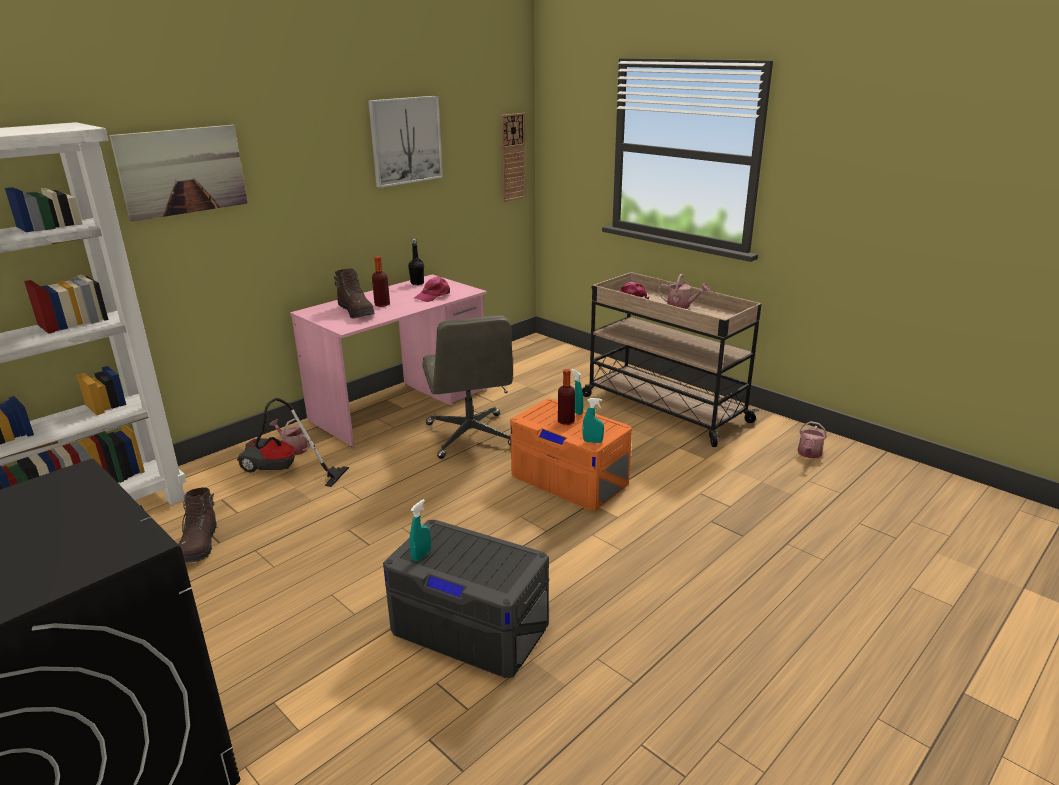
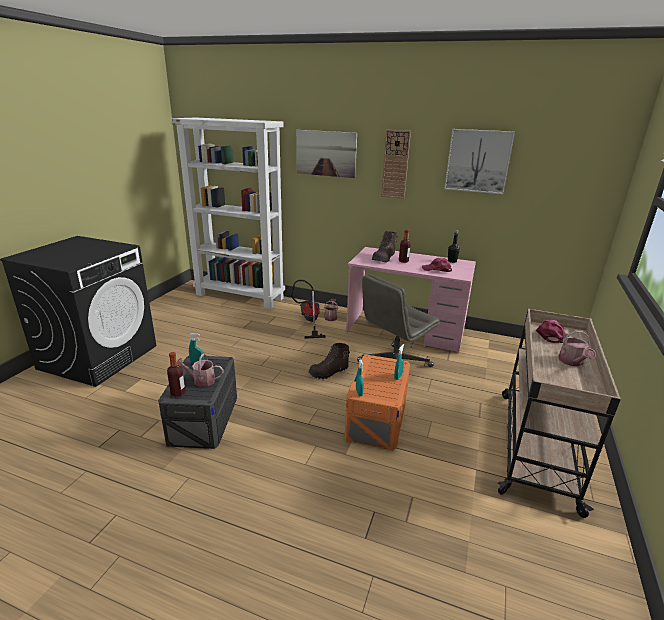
camera: 65 degrees right, 0 degrees up
(199, 545) = (238, 324): brown boot -> brown boot (329, 372)
(512, 157) = (592, 194): wall clock -> wall clock (395, 164)
(566, 421) = (381, 376): bottle -> bottle (178, 393)
(808, 454) = (564, 581): watering can -> watering can (201, 380)

